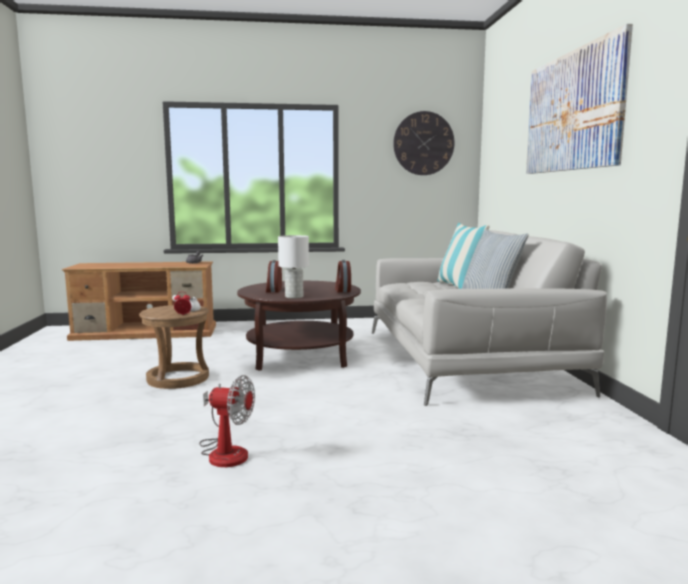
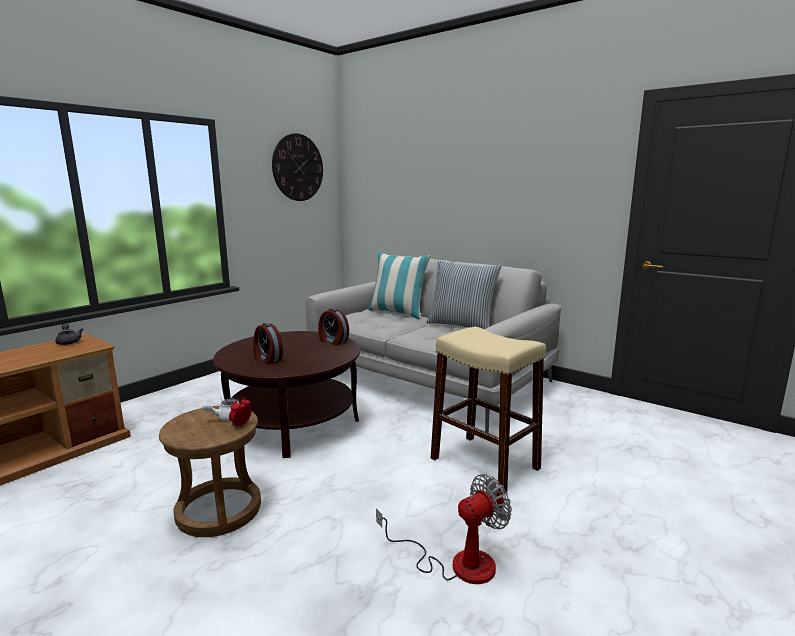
camera: 45 degrees left, 5 degrees up
(294, 296) = (316, 362): white table lamp -> none
(373, 420) = (484, 463): none -> beige stool
(572, 111) = (492, 157): picture -> none

